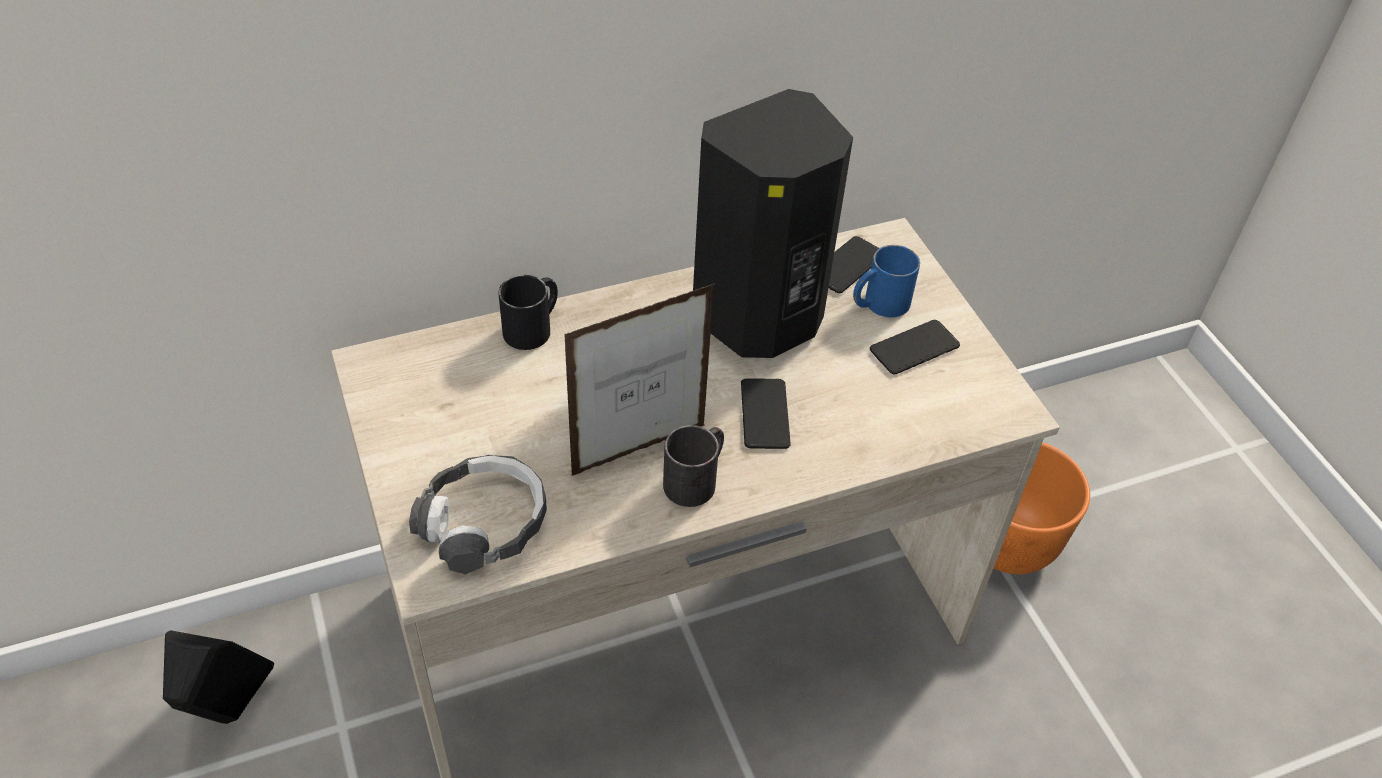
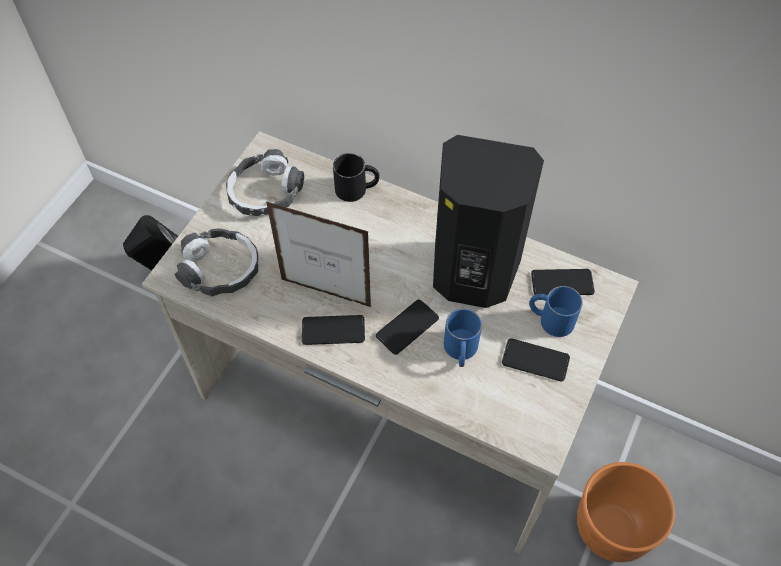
camera: 50 degrees right, 10 degrees up
(428, 405) = (265, 192): none -> headphones
(696, 478) = (333, 330): black mug -> phone
(842, 394) = (460, 351): none -> blue mug

